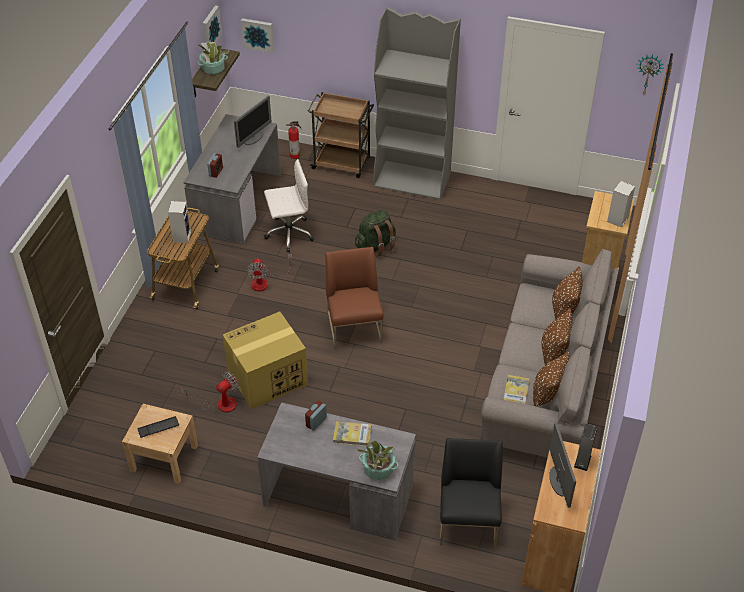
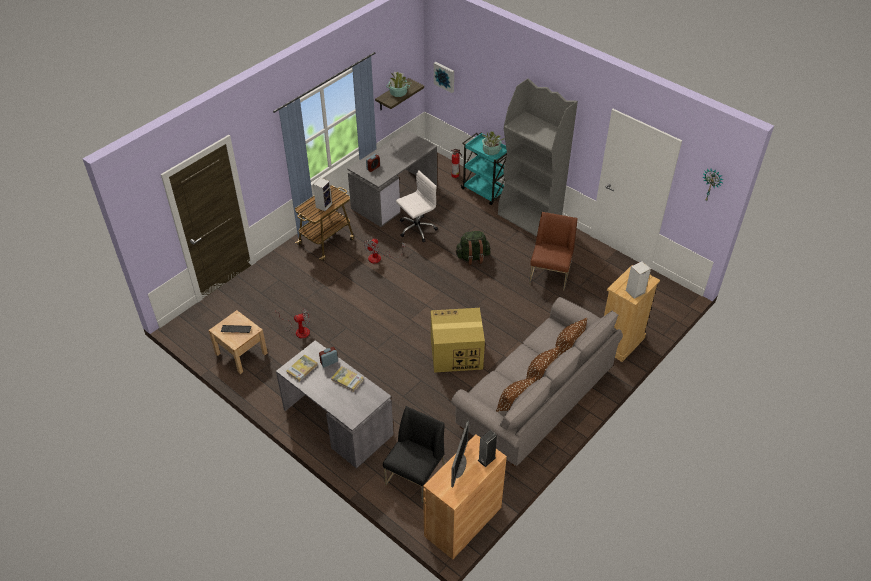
camera: 25 degrees right, 0 degrees up
(210, 28) = (407, 63): picture -> none
(254, 138) = (414, 152): monitor -> none
(266, 378) = (339, 324): cardboard box -> cardboard box (455, 354)
(288, 233) = (416, 229): white office chair -> white office chair turned 45 degrees counterclockwise
(342, 164) = (485, 191): brown cart -> turquoise cart
(355, 327) = (421, 310): brown chair -> brown chair (550, 274)
(378, 469) = (349, 410): potted plant -> potted plant (491, 150)
(516, 392) = (491, 394): book -> book (302, 369)

